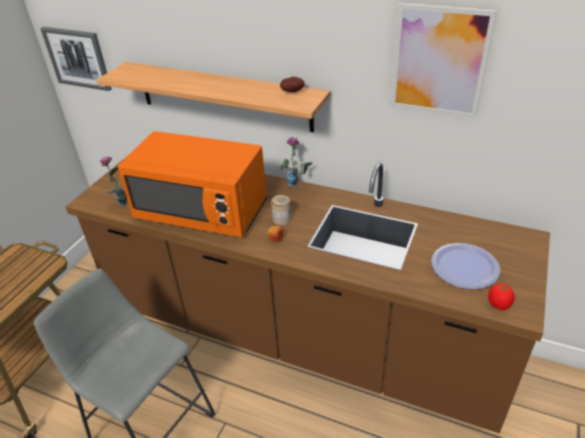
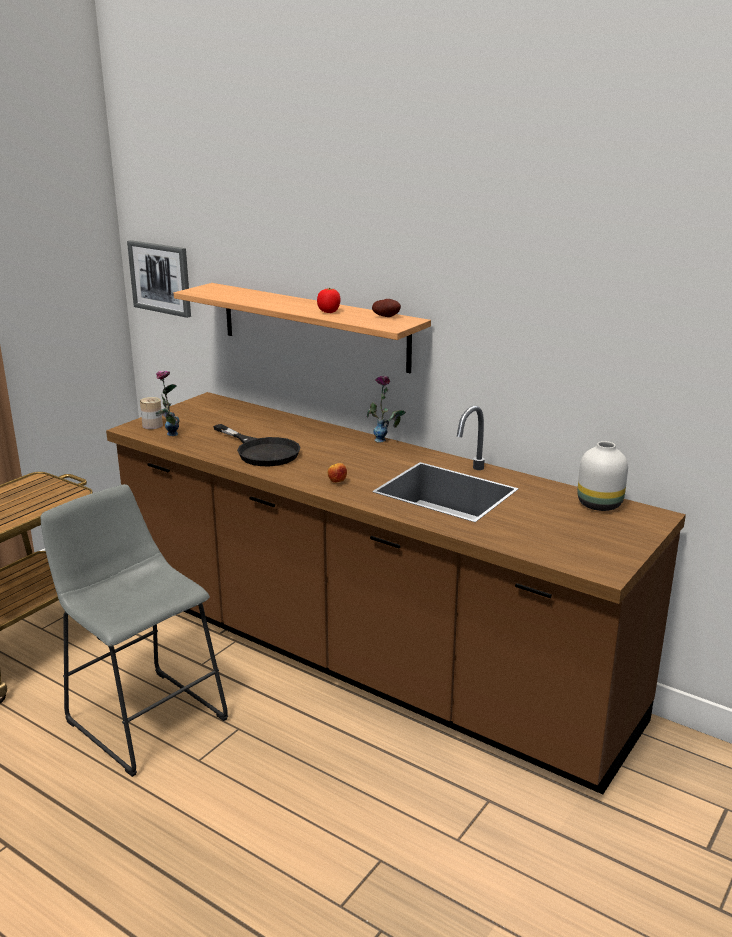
camera: 10 degrees right, 15 degrees down
(202, 212) = (261, 451): orange microwave -> black frying pan
(281, 219) = (352, 467): can -> can (152, 425)
(439, 62) = (547, 286): picture -> none
(464, 267) = (556, 528): plate -> none
(483, 232) = (598, 504): none -> white vase
(499, 305) = (580, 562): tomato -> tomato (329, 312)

